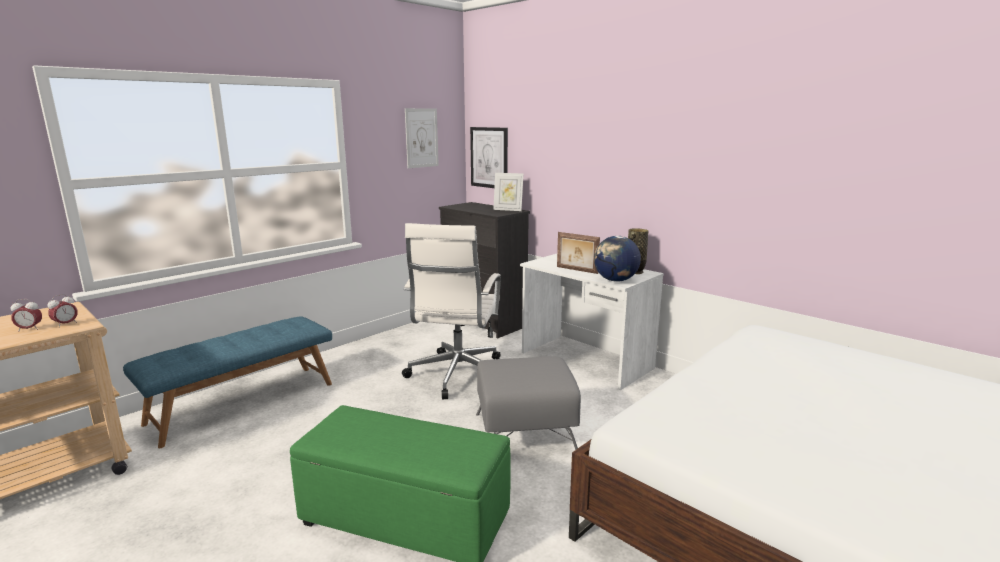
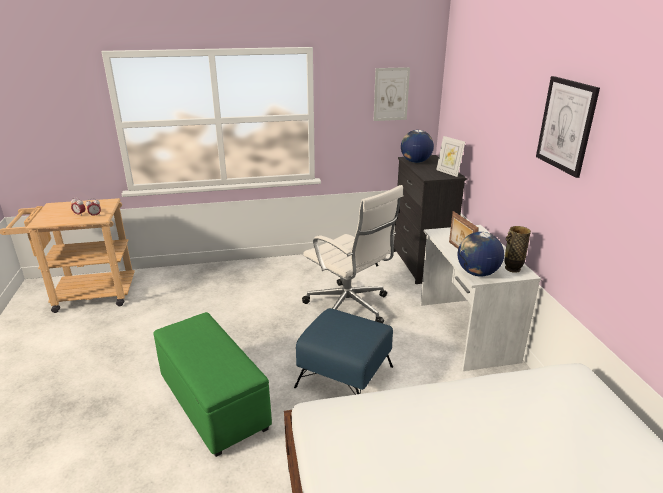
camera: 35 degrees right, 10 degrees up
(243, 402) = (208, 280): blue bench -> none
(457, 376) = (349, 308): white office chair -> white office chair turned 90 degrees counterclockwise
(463, 207) = (415, 162): none -> globe
(489, 157) = (451, 117): picture -> picture (566, 125)
(526, 434) = (345, 377): grey ottoman -> blue ottoman

